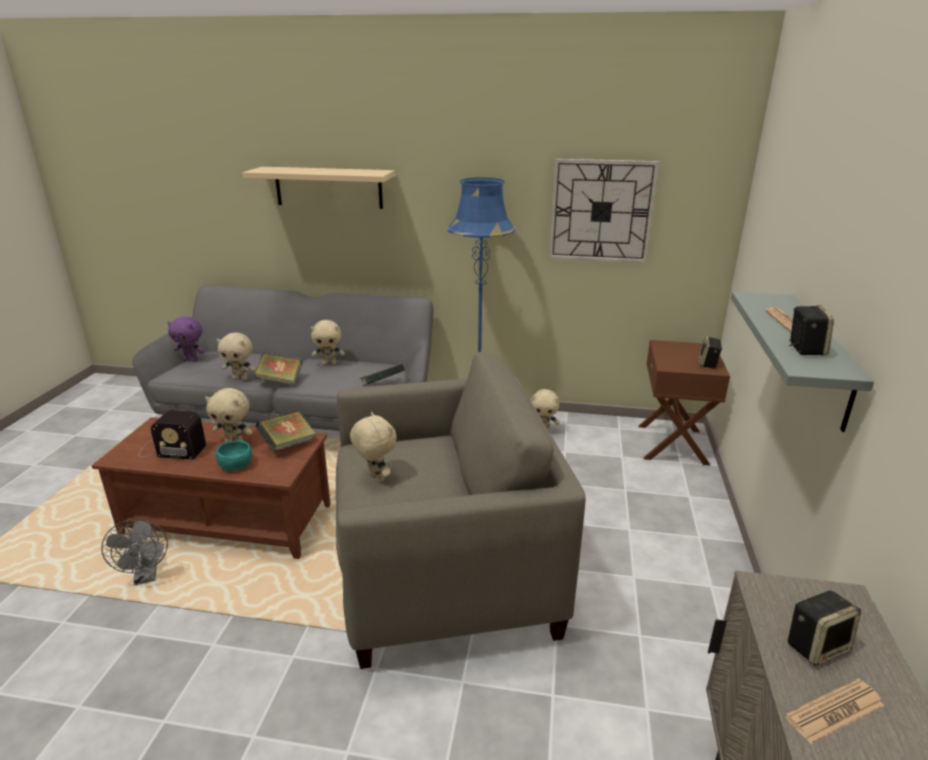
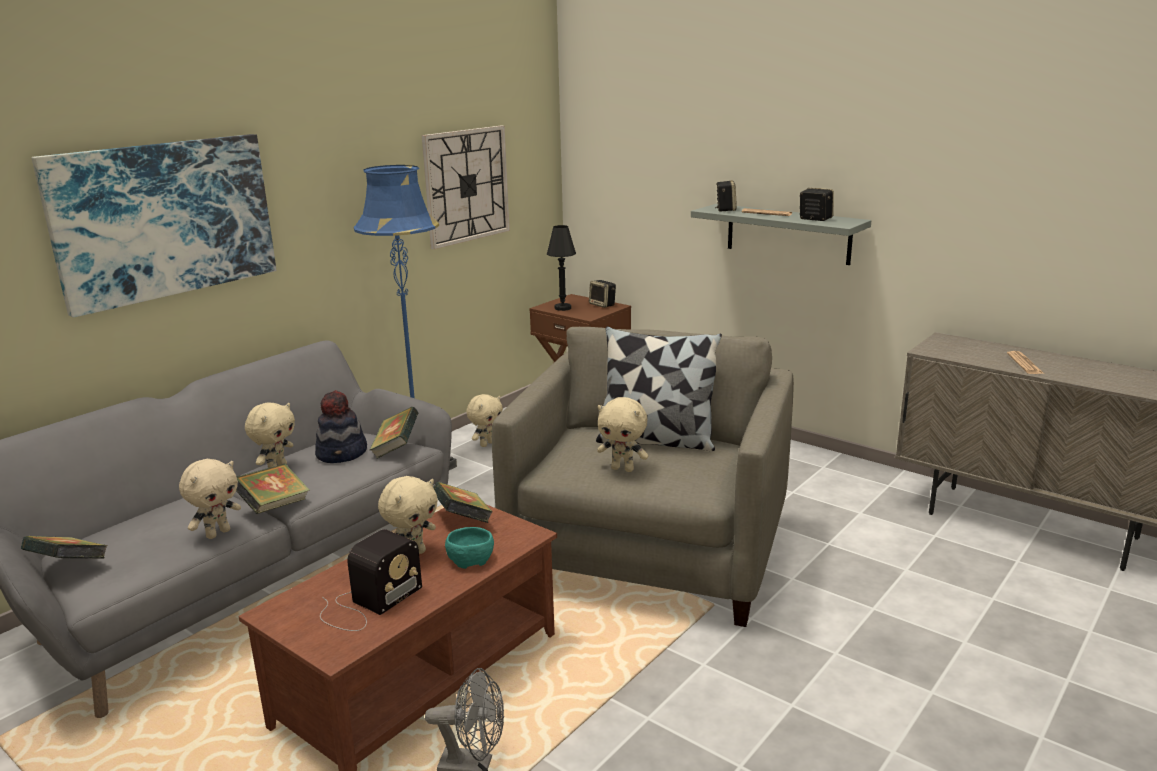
camera: 60 degrees left, 5 degrees down
(191, 360) = (69, 567): purple plush toy -> book
(328, 187) = (165, 219): beige shelf -> picture
(361, 374) = (342, 454): none -> hat
(375, 477) = (623, 469): beige plush toy -> beige plush toy turned 150 degrees counterclockwise
(443, 478) = (656, 440): none -> pillow
(670, 351) = (562, 308): none -> black table lamp
(816, 646) = (978, 354): speaker -> speaker (725, 209)

